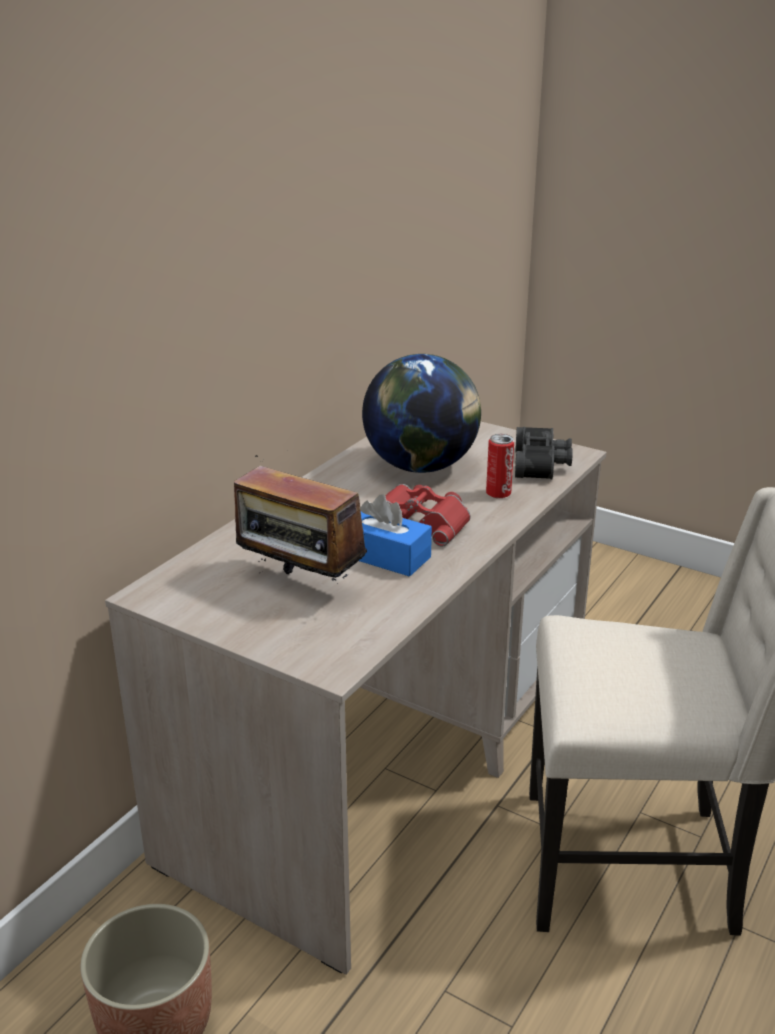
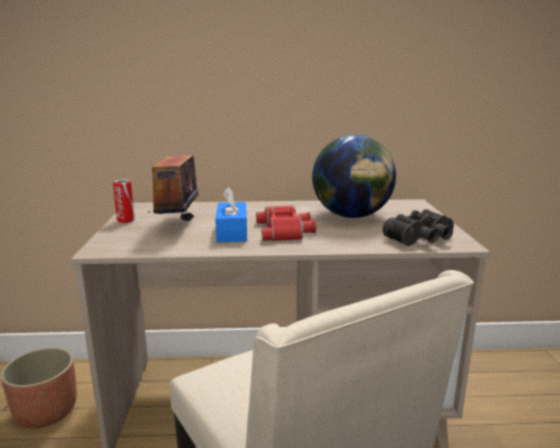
camera: 55 degrees right, 10 degrees down
(498, 493) = (356, 238): can -> can (126, 220)

